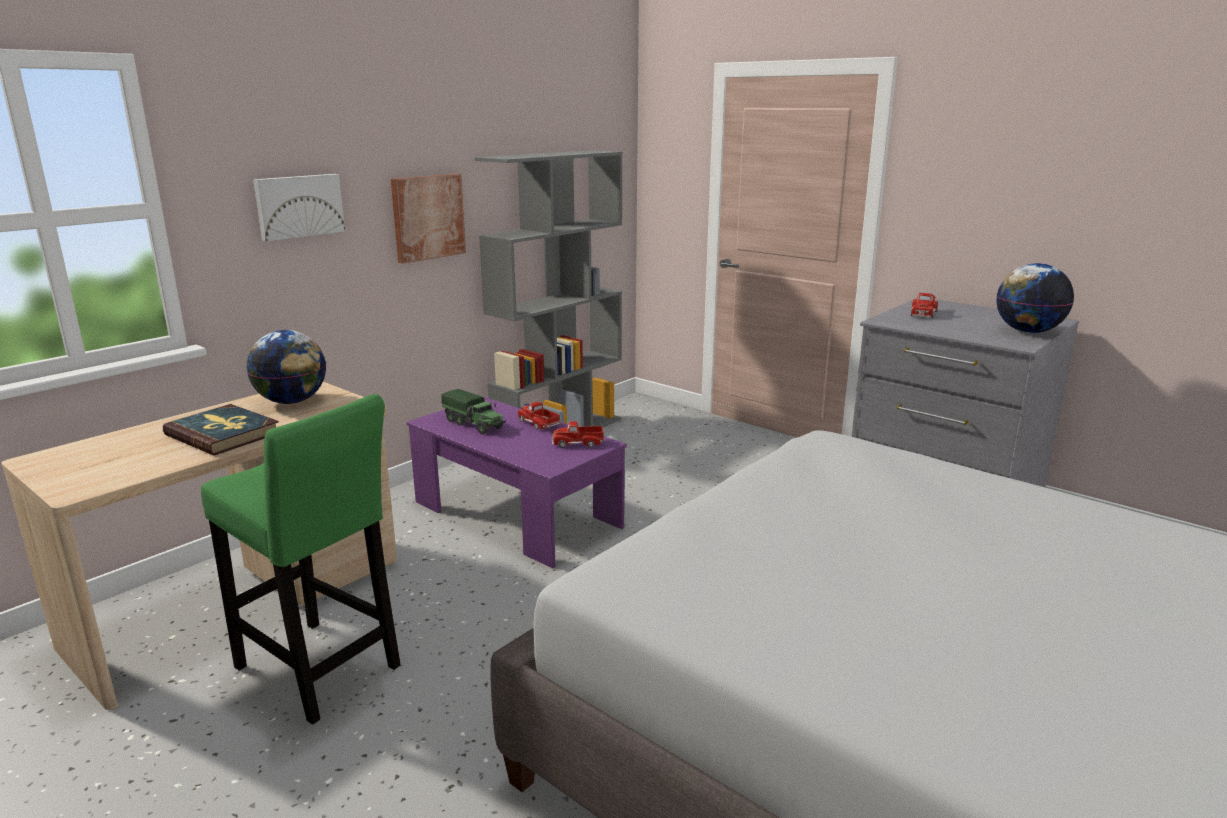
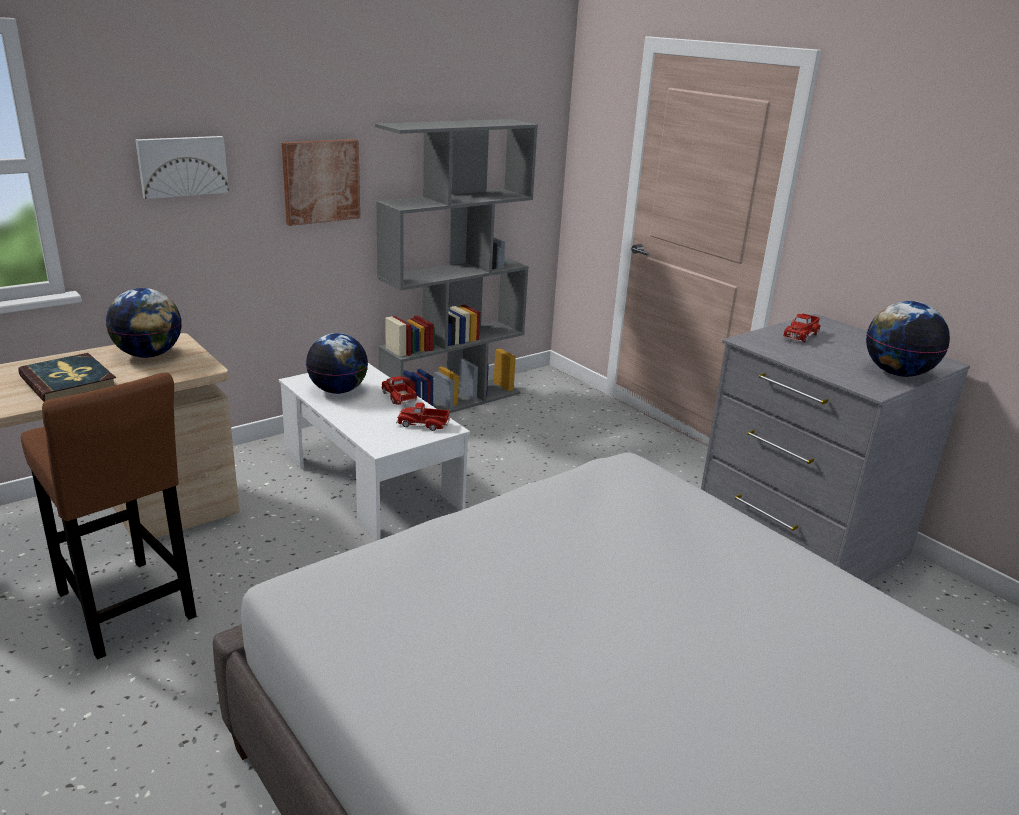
camera: 10 degrees right, 5 degrees up
(321, 672) = (127, 610): green stool -> brown stool
(474, 425) = (338, 390): toy truck -> globe
(516, 514) = (371, 481): purple coffee table -> white coffee table

